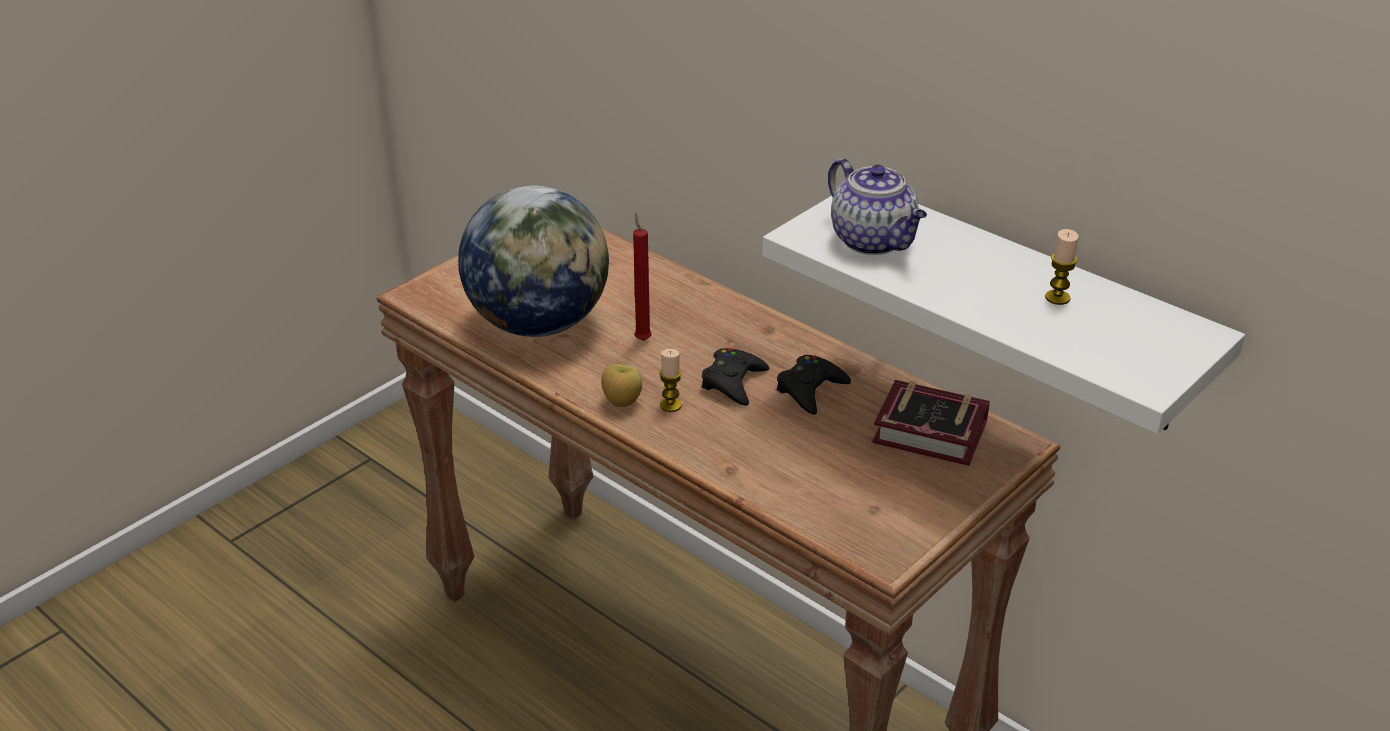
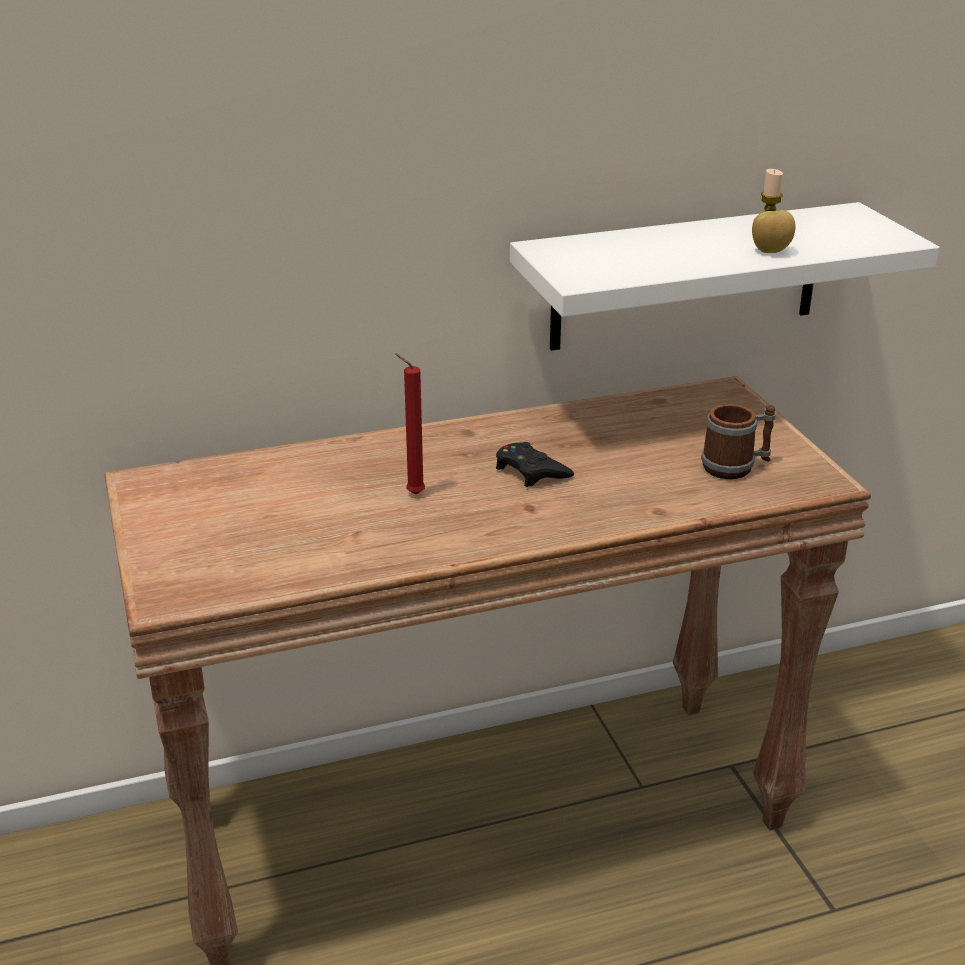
camera: 60 degrees left, 5 degrees down
(539, 323) = (319, 540): globe -> none
(621, 403) = (506, 534): apple -> apple (770, 251)
(670, 405) = (535, 511): candle -> none
(810, 390) = (577, 442): black game controller -> none
(857, 493) = (736, 466): none -> mug
(874, 241) = (621, 261): teapot -> none
(934, 435) = (687, 414): book -> none

